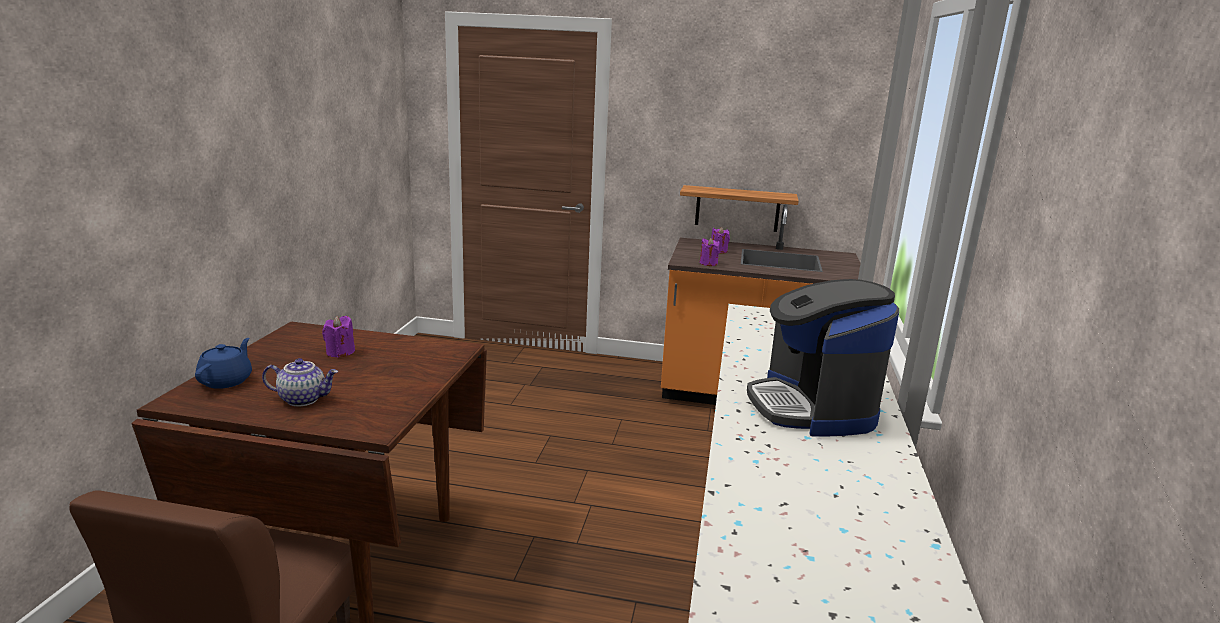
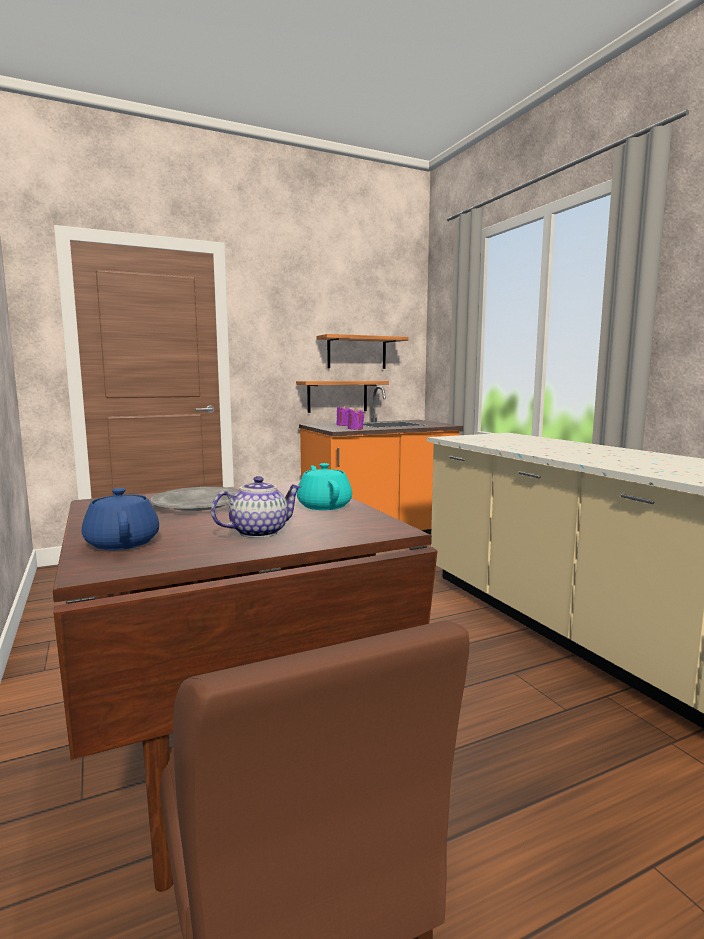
camera: 35 degrees left, 10 degrees down
(340, 352) = (198, 504): purple candle -> grey plate
(404, 384) = (324, 506): none -> turquoise teapot
(771, 155) = (357, 352): none -> shelf
(812, 407) = (614, 455): coffee machine -> none

